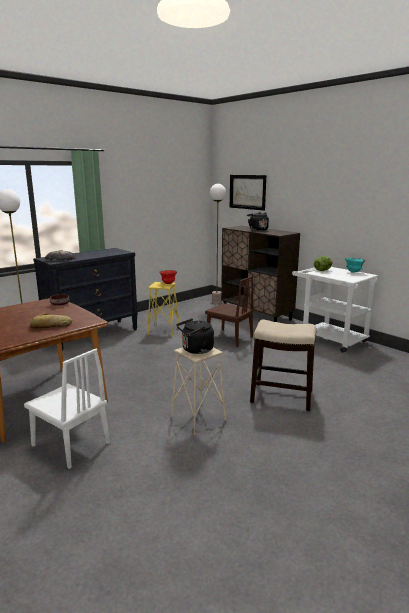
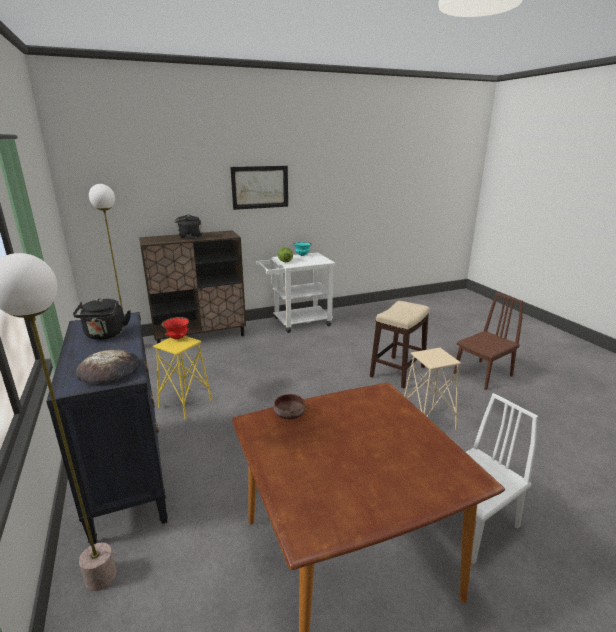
camera: 70 degrees left, 5 degrees up
(51, 326) = (396, 424): bread -> none
(196, 350) = (435, 358): black kettle -> black kettle (105, 335)
(229, 338) = (252, 366): brown chair -> brown chair (482, 374)
(247, 192) = (137, 191): picture -> picture (260, 187)

